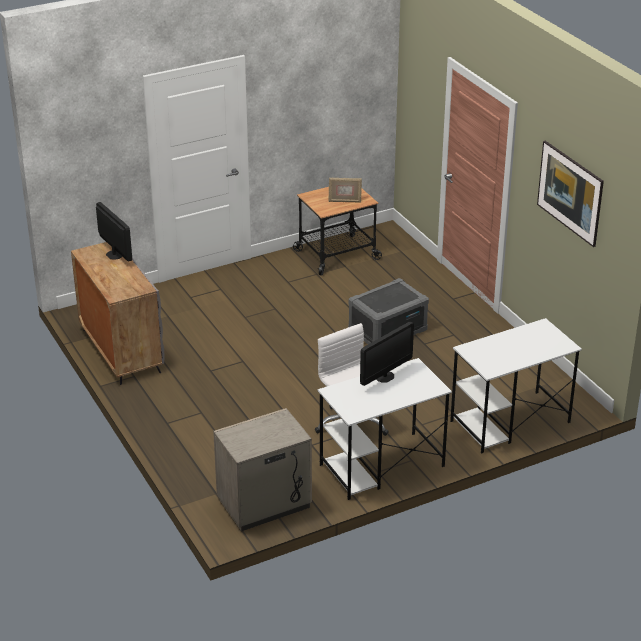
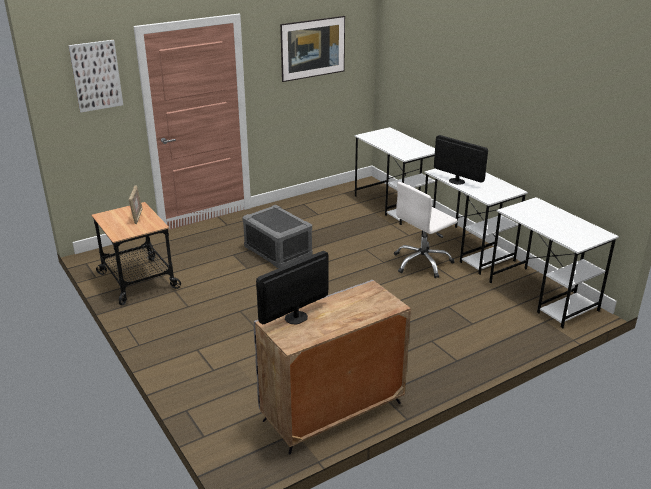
camera: 95 degrees left, 5 degrees down
(264, 504) = (543, 296): beige nightstand -> white desk
(422, 81) = (96, 76): none -> picture

